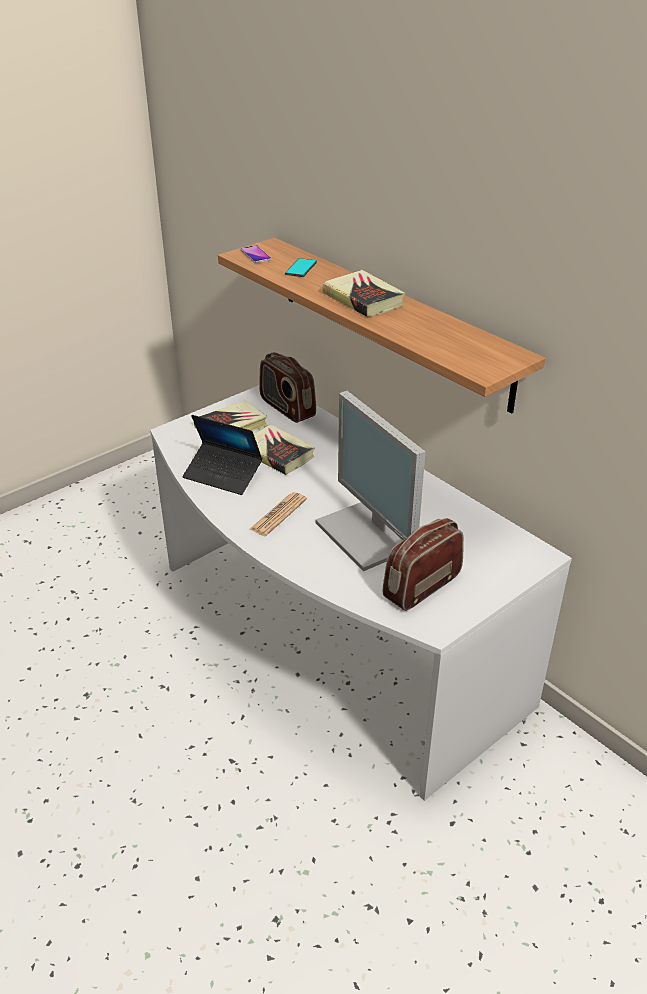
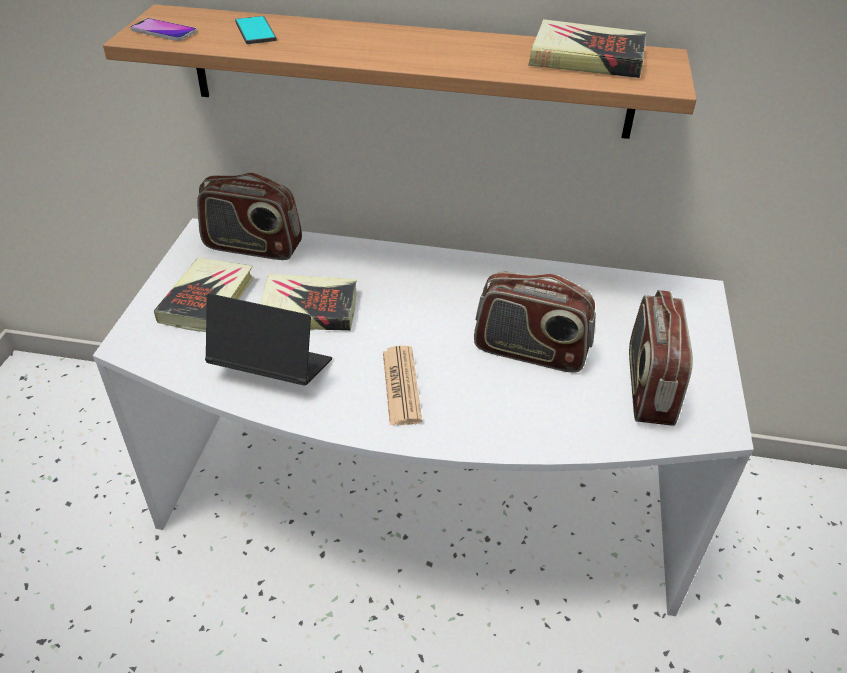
camera: 40 degrees left, 5 degrees up
(223, 475) = (271, 369): laptop -> laptop turned 150 degrees counterclockwise
(363, 299) = (397, 45): book -> book (586, 58)
(374, 533) = (530, 352): monitor -> radio

